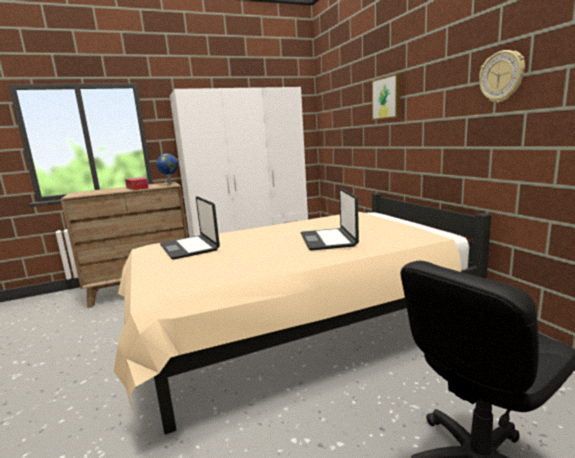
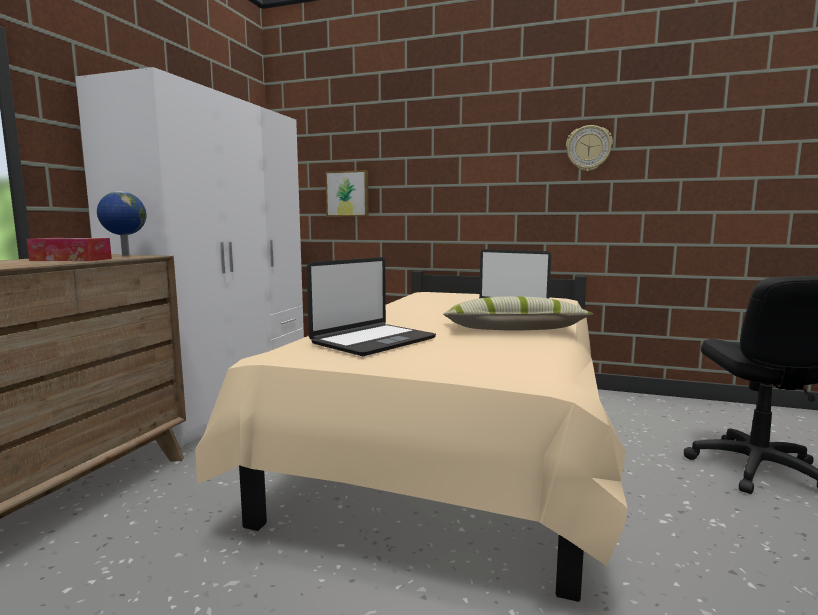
camera: 50 degrees left, 5 degrees down
(190, 248) = (372, 341): laptop -> laptop turned 60 degrees counterclockwise
(268, 258) = (512, 330): none -> pillow
(387, 98) = (430, 154): picture -> picture (348, 194)

